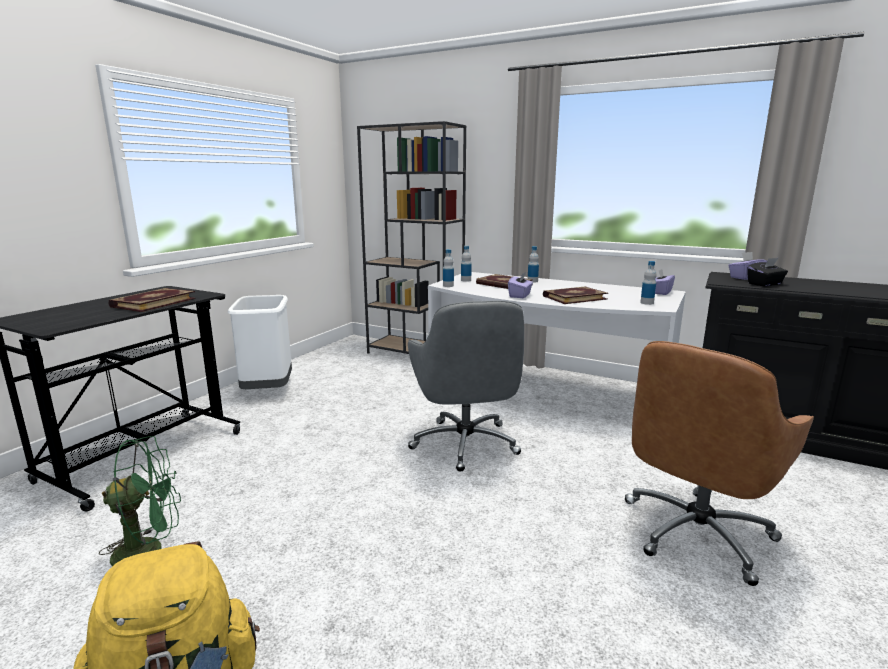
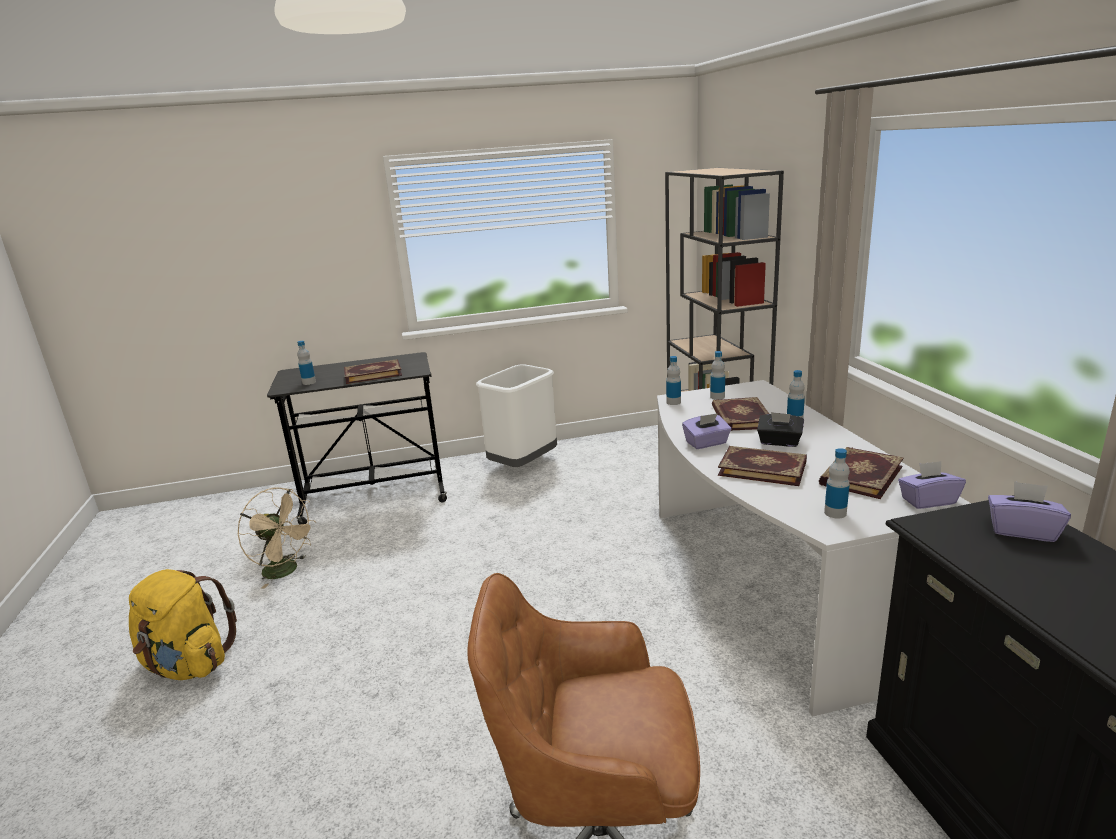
camera: 50 degrees right, 5 degrees up
(79, 319) = (309, 382): none -> bottle
(149, 550) = (286, 571): green fan -> beige fan
(464, 444) = (574, 600): grey office chair -> none
(616, 291) = (859, 475): none -> book
(765, 284) = (997, 557): black tissue box -> black tissue box (779, 442)

